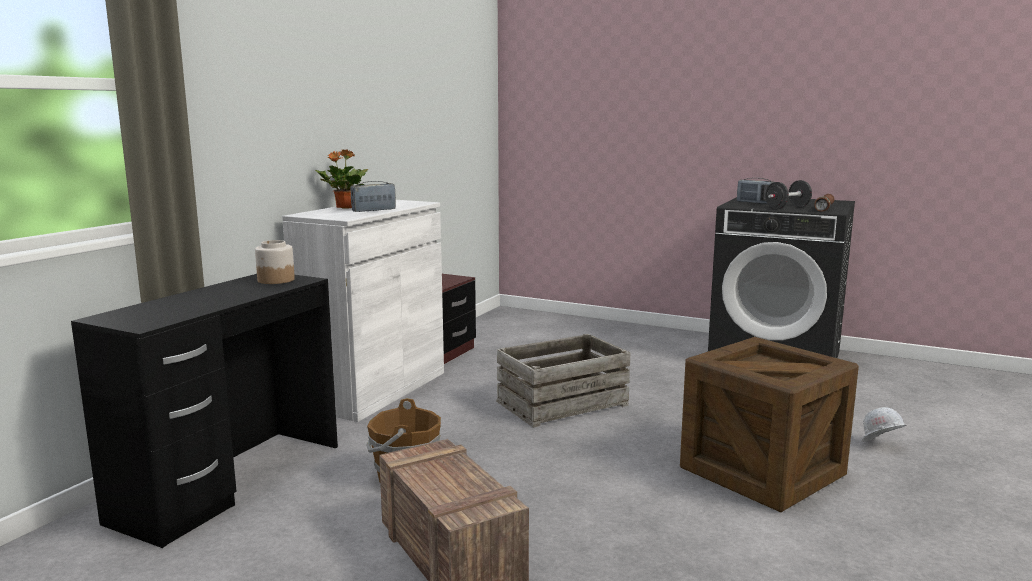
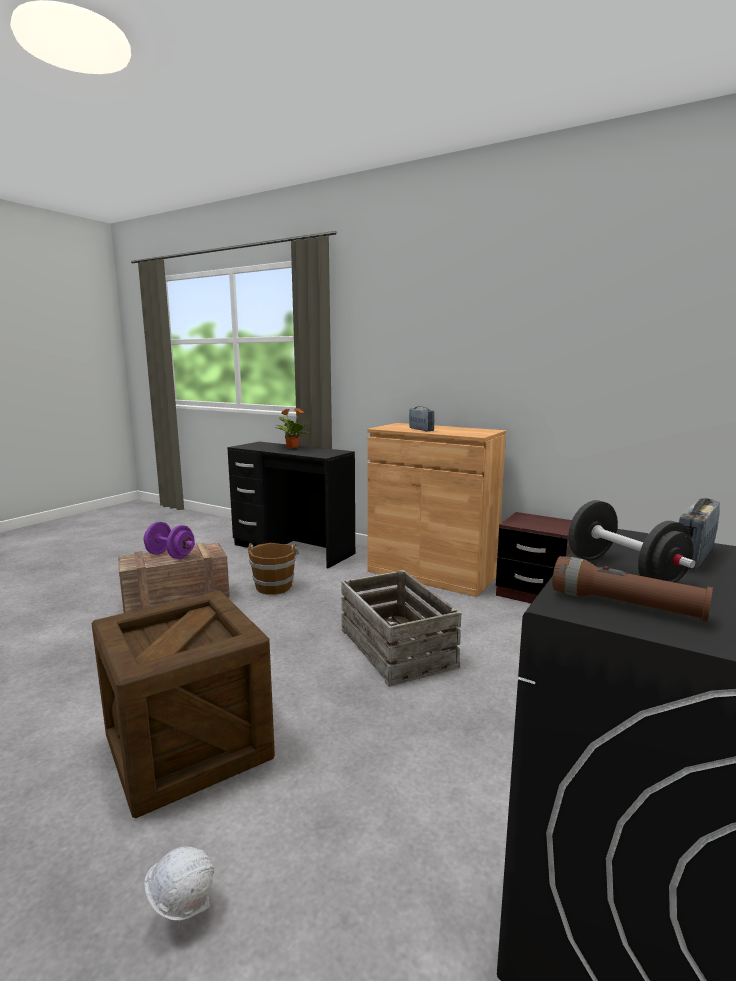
camera: 95 degrees right, 0 degrees up
(275, 280) = (325, 453): jar -> none
(344, 207) = (438, 427): potted plant -> potted plant (292, 447)
(374, 389) = (431, 573): white cabinet -> brown cabinet
(447, 480) = (170, 555): none -> purple dumbbell

